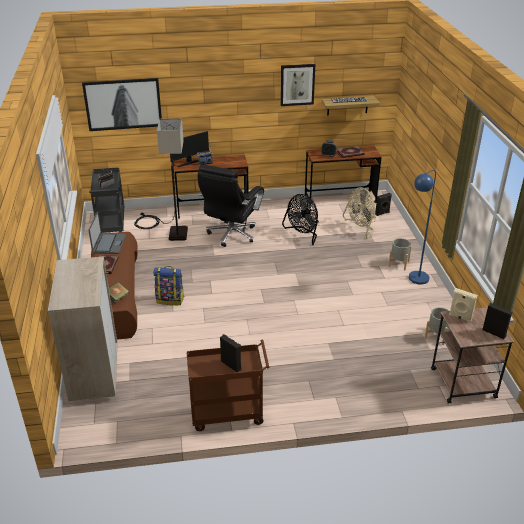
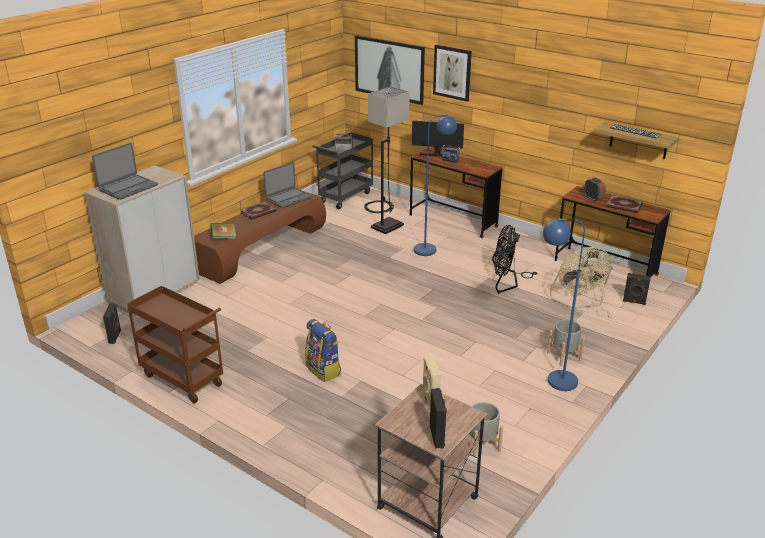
camera: 45 degrees right, 5 degrees down
(78, 288) = (128, 188): none -> laptop
(170, 299) = (294, 272): backpack -> backpack (324, 370)
(231, 236) = (431, 249): black office chair -> blue floor lamp
(231, 365) = (178, 317): black speaker -> black speaker (115, 337)
(297, 84) = (575, 93): picture -> picture (452, 72)
(362, 226) = (585, 302): beige fan -> beige fan turned 60 degrees clockwise

